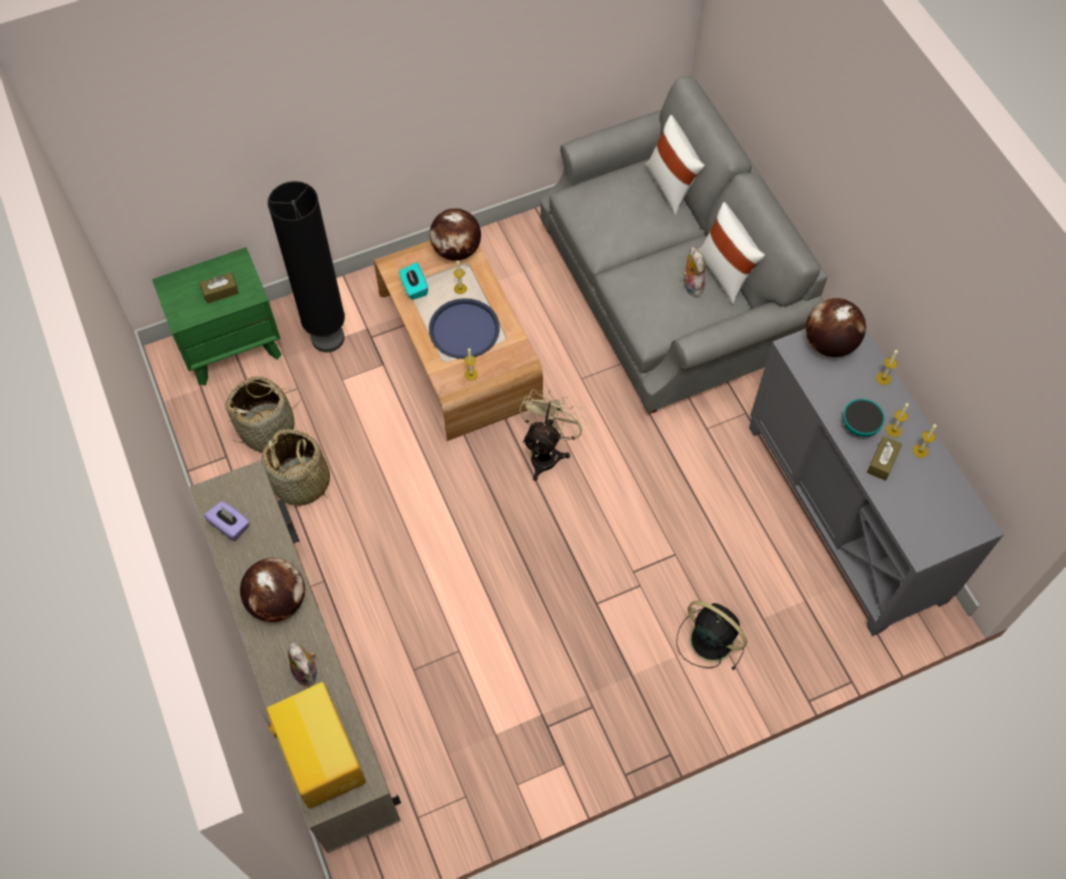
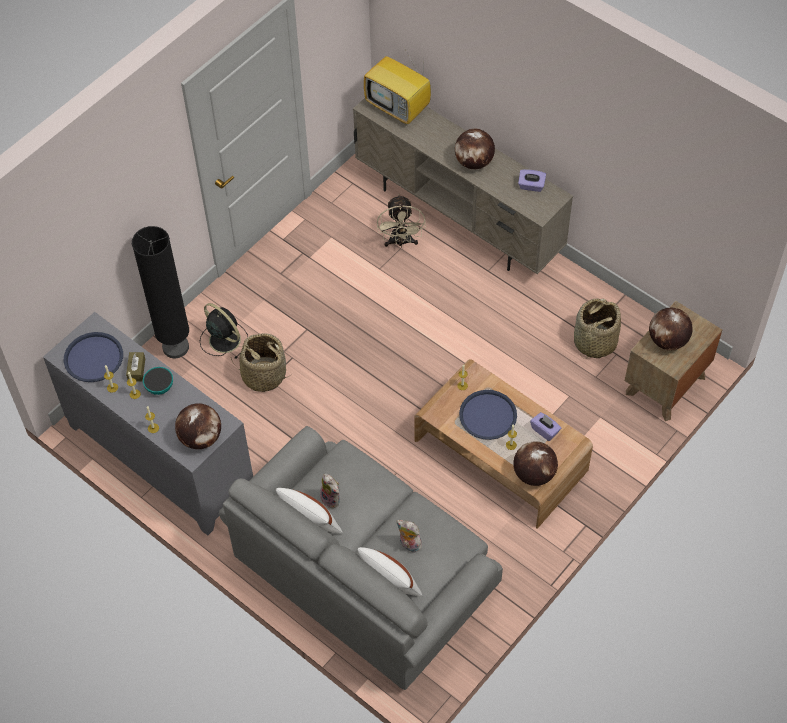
camera: 155 degrees right, 5 degrees down
(220, 292) = (667, 341): brown tissue box -> globe
(232, 345) = (665, 385): green nightstand -> brown nightstand
(301, 482) = (545, 319): basket -> basket (263, 375)
(307, 672) = (432, 138): plush toy -> plush toy (409, 545)
(328, 338) = (601, 420): black floor lamp -> black floor lamp (175, 347)
(414, 288) = (545, 430): turquoise tissue box -> purple tissue box
(547, 452) = (392, 409): beige fan -> beige fan (401, 242)
(709, 639) = (223, 339): black fan -> black fan turned 150 degrees counterclockwise
(935, 502) = (93, 358): none -> blue tray

